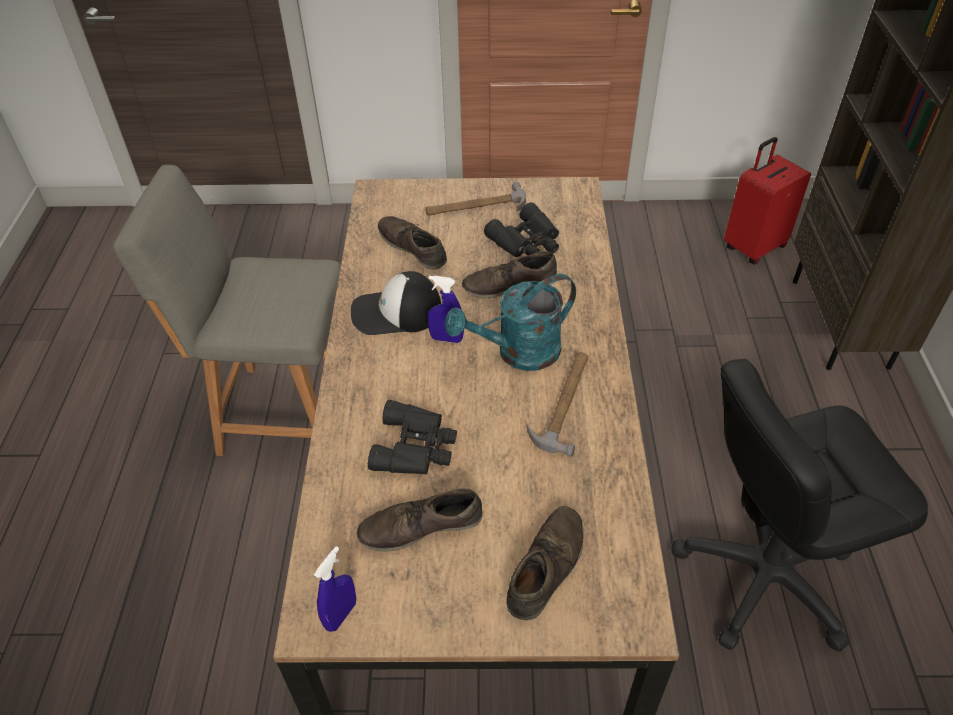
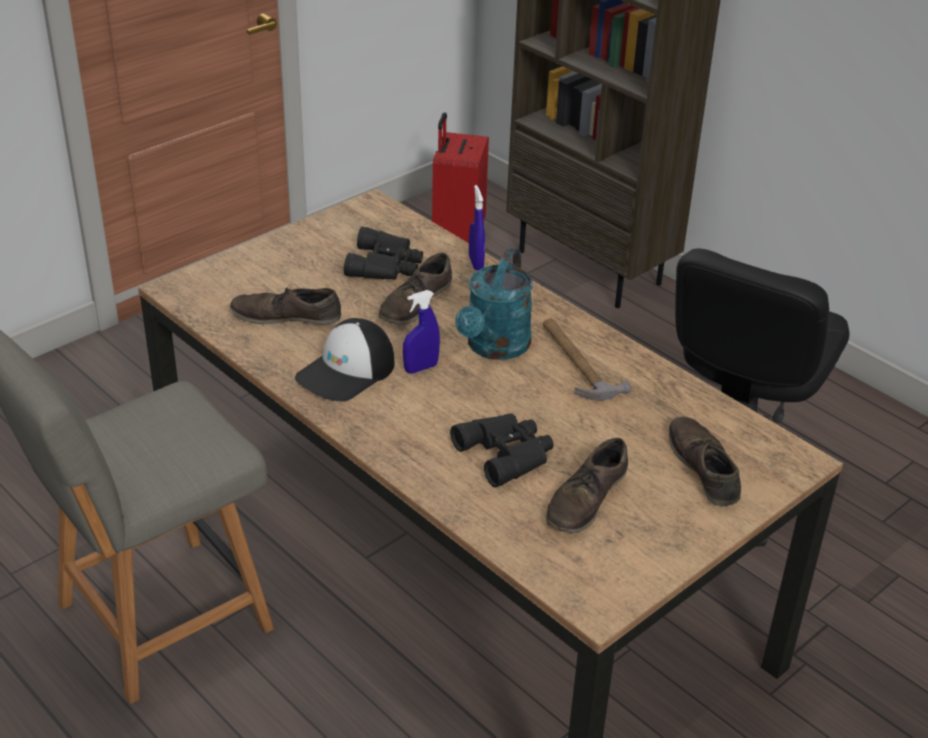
camera: 45 degrees left, 10 degrees down
(341, 615) = (610, 587): blue spray bottle -> blue spray bottle (476, 263)
(476, 207) = (299, 258): hammer -> none

